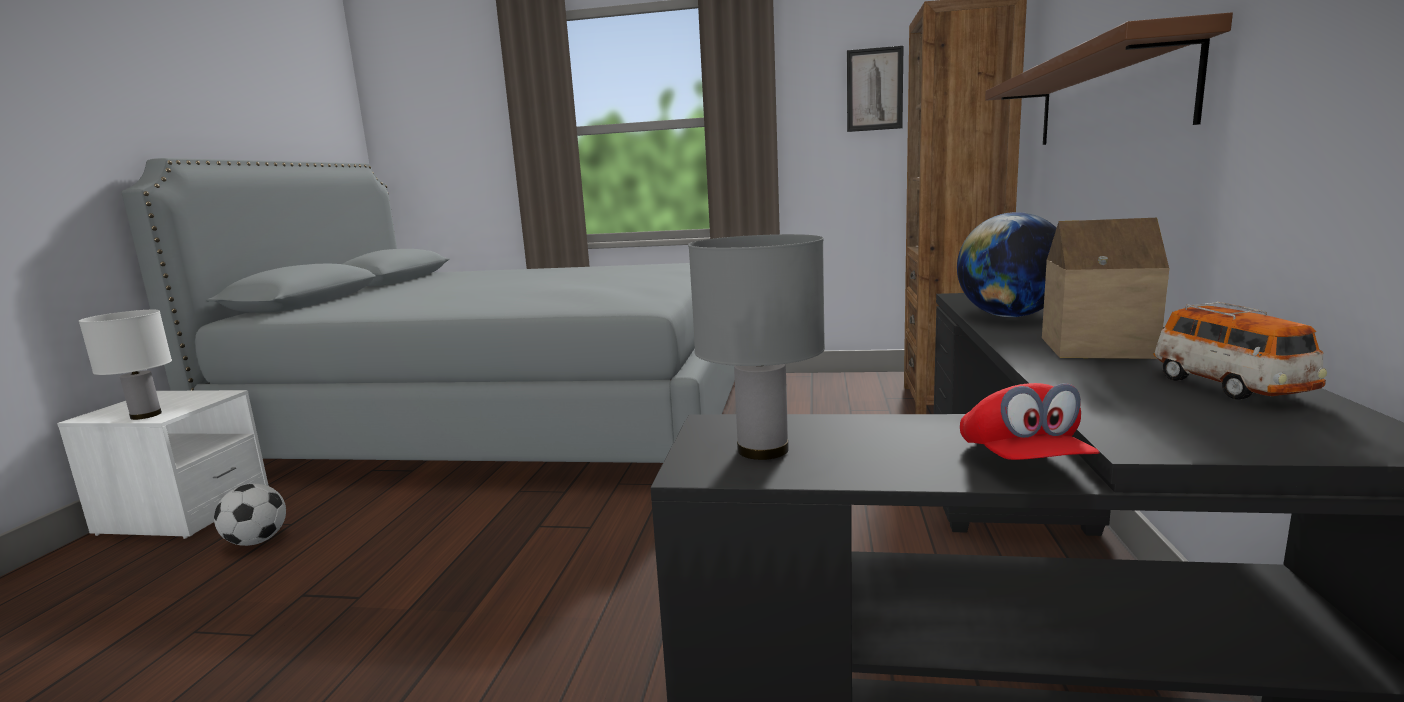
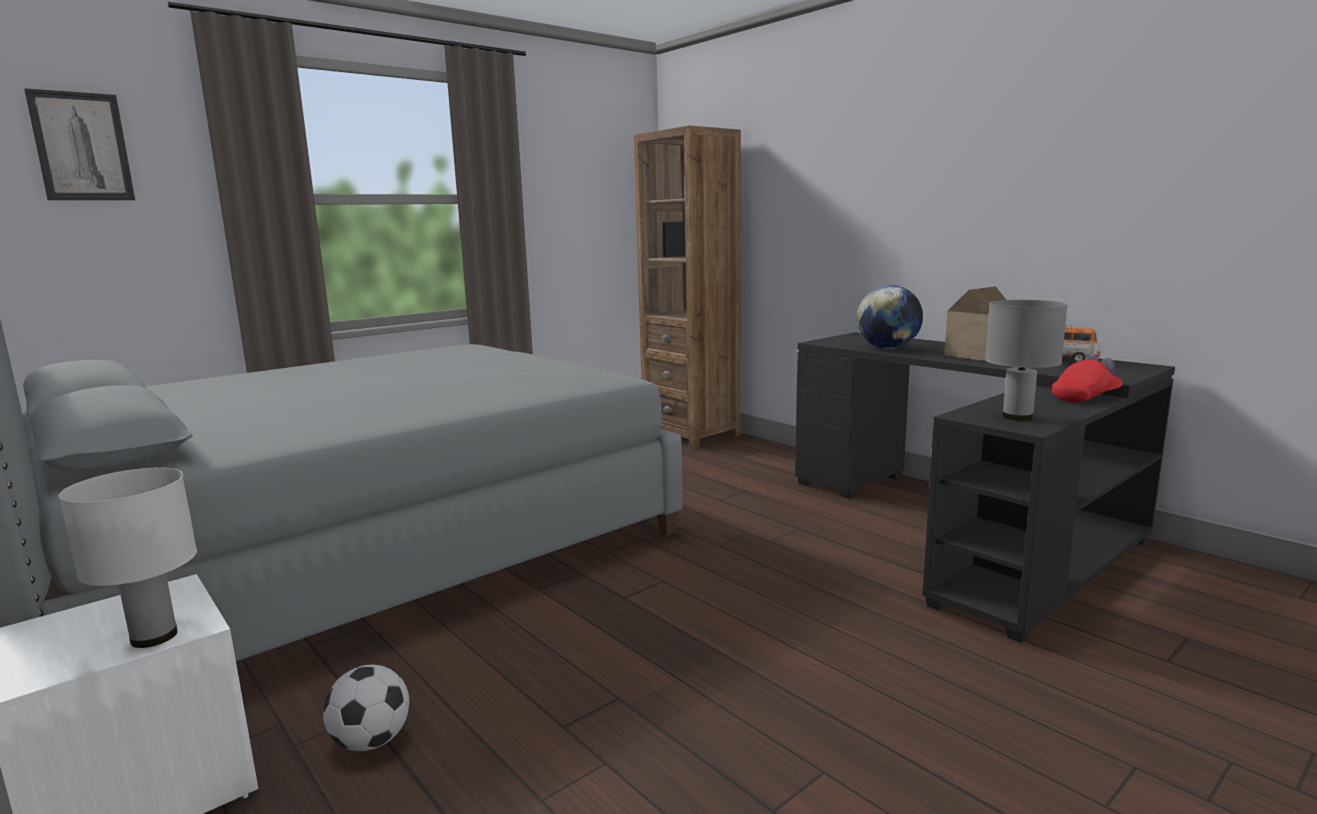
camera: 50 degrees left, 0 degrees up
(874, 89) = (586, 181): picture -> picture (82, 147)
(1023, 463) = (1085, 398): red cap -> red cap turned 60 degrees counterclockwise
(1105, 99) = (855, 215): brown shelf -> none

